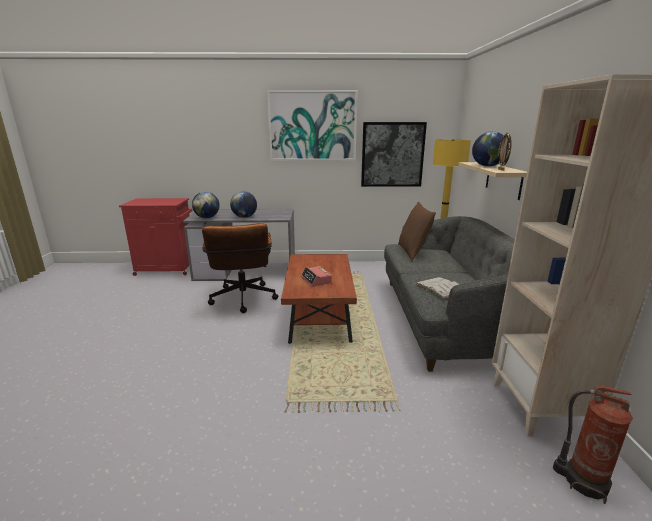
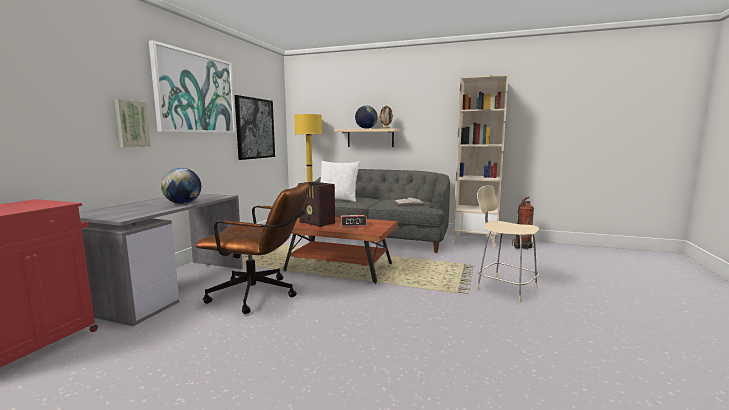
camera: 70 degrees left, 10 degrees down
(207, 217) = (139, 213): globe -> none
(250, 155) = (131, 124): none -> picture
(312, 265) = (317, 223): none -> radio
(322, 448) = (504, 288): none -> beige chair
(413, 252) = (338, 199): brown pillow -> white pillow

